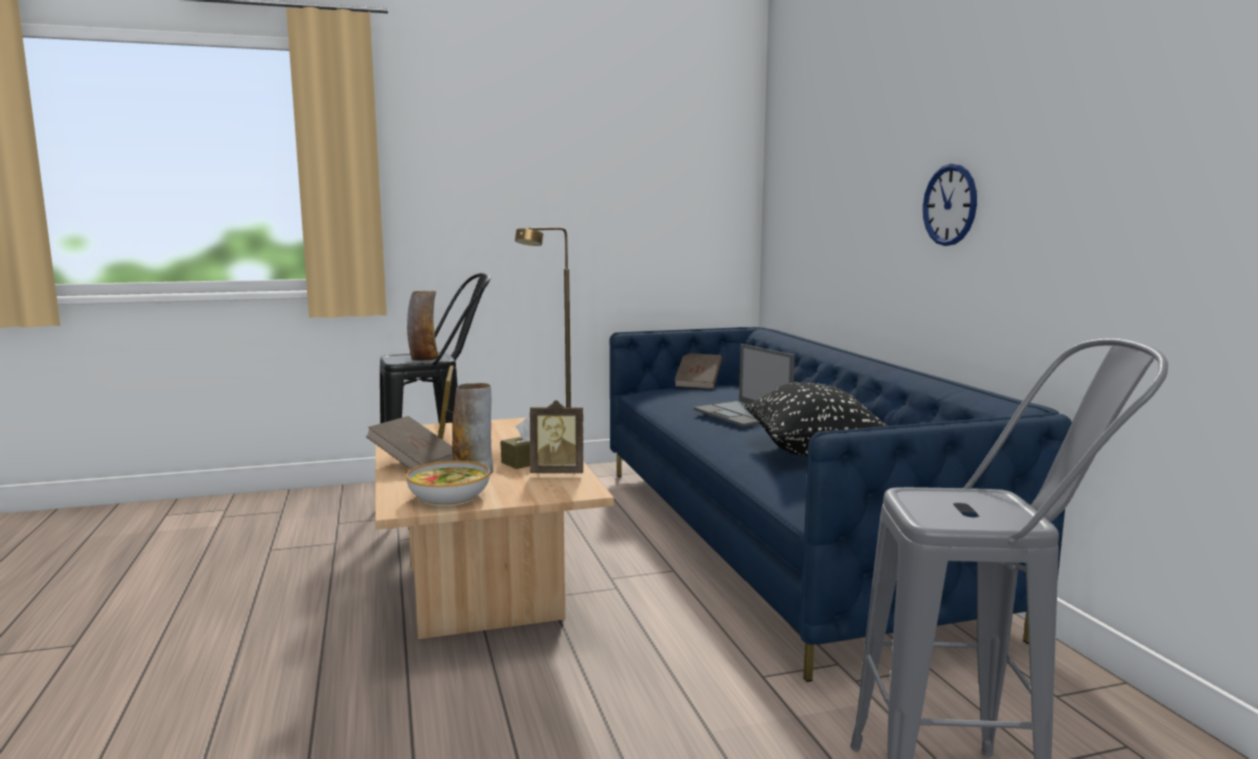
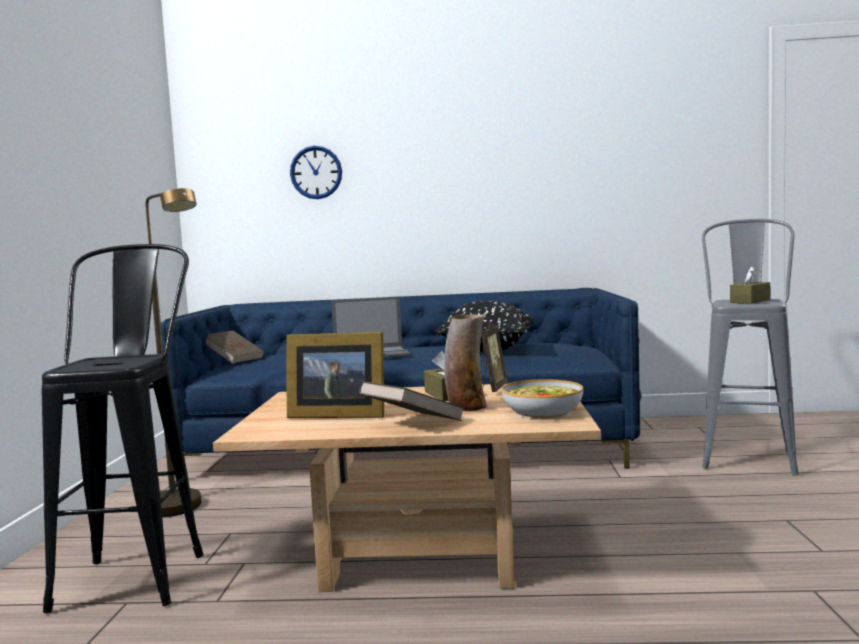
camera: 70 degrees left, 5 degrees down
(424, 358) = (126, 360): vase -> none
(950, 205) = (462, 182): wall clock -> wall clock (316, 172)
(978, 508) = (750, 301): none -> brown tissue box

